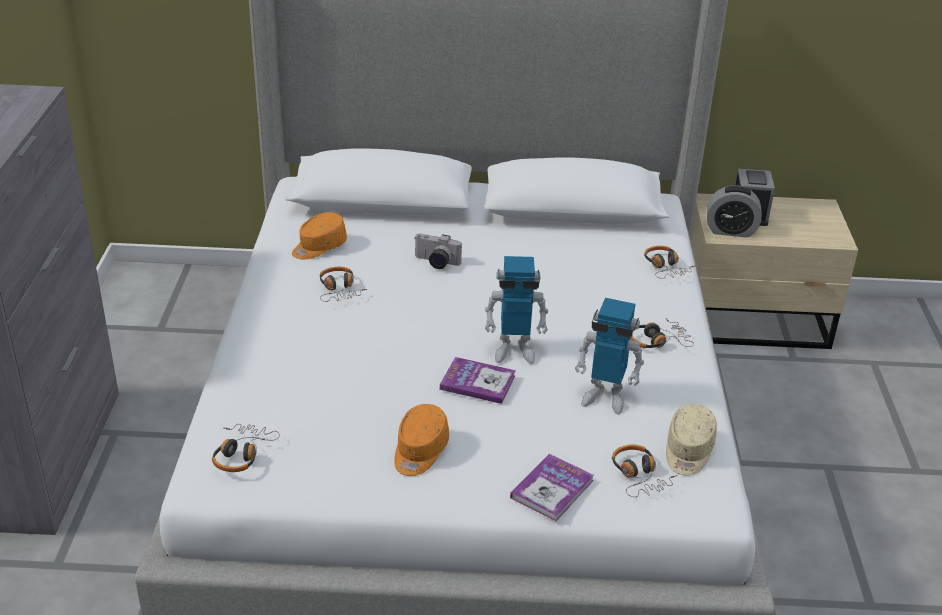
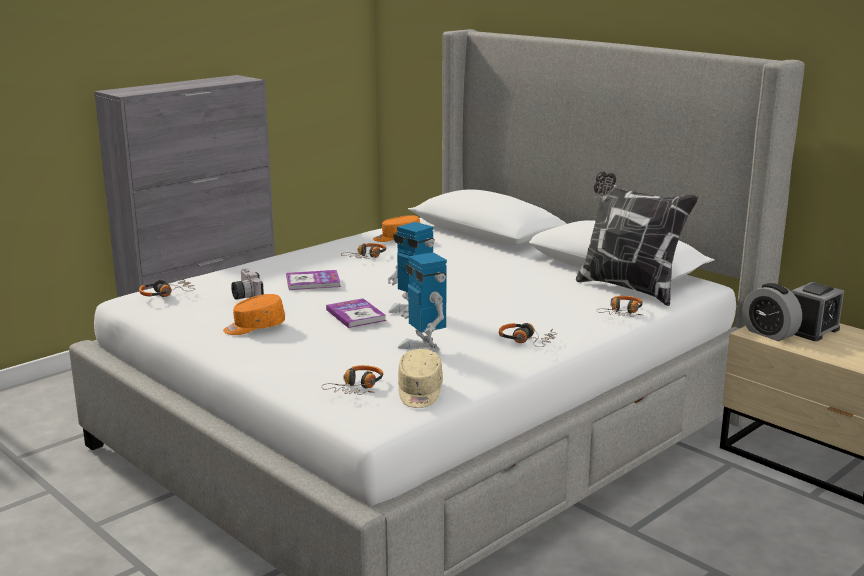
camera: 45 degrees right, 15 degrees down
(435, 263) = (454, 264): camera -> camera (245, 297)
(552, 489) = (289, 370): book -> book (313, 282)
(621, 232) = (628, 288): none -> pillow
(688, 451) = (419, 392): beige cap -> beige cap turned 60 degrees counterclockwise

